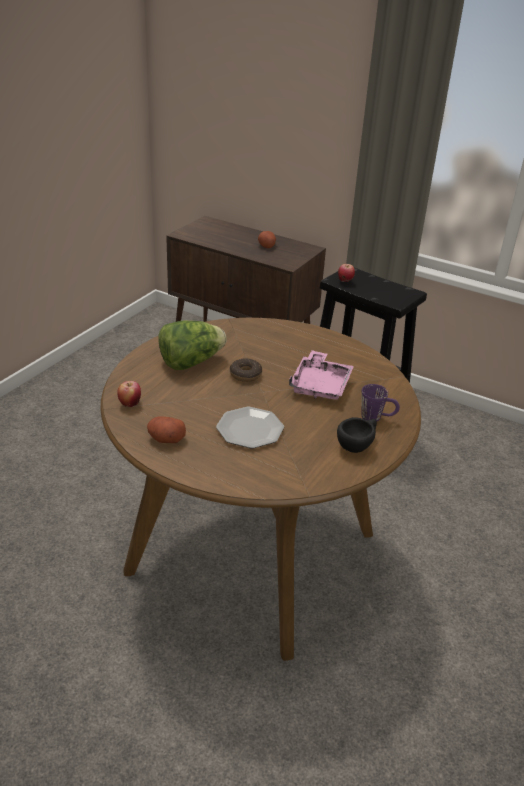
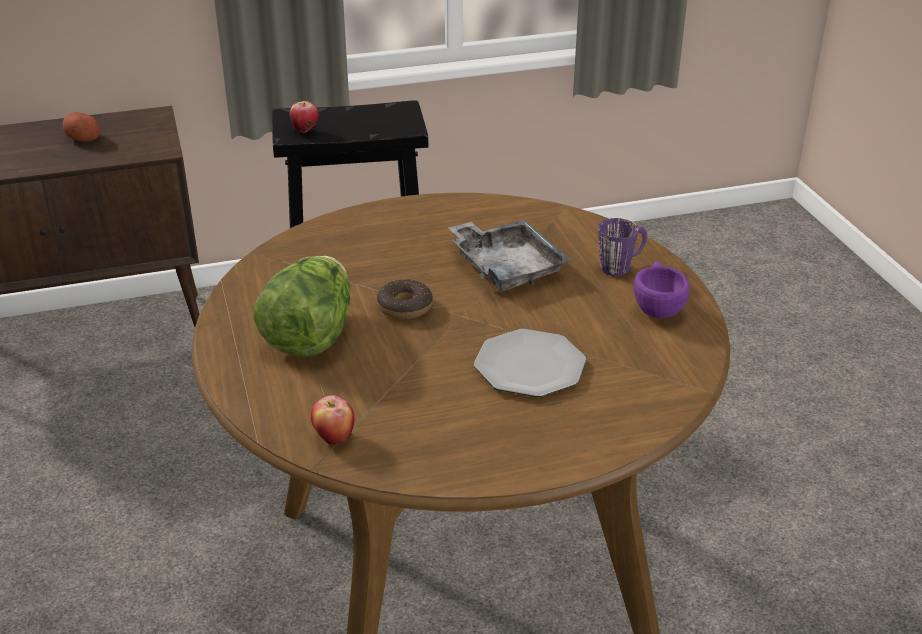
camera: 45 degrees left, 0 degrees up
(165, 439) = (461, 446): potato -> none
(320, 385) = (506, 266): pink tray -> grey tray
(357, 445) = (657, 307): black cup -> purple cup

